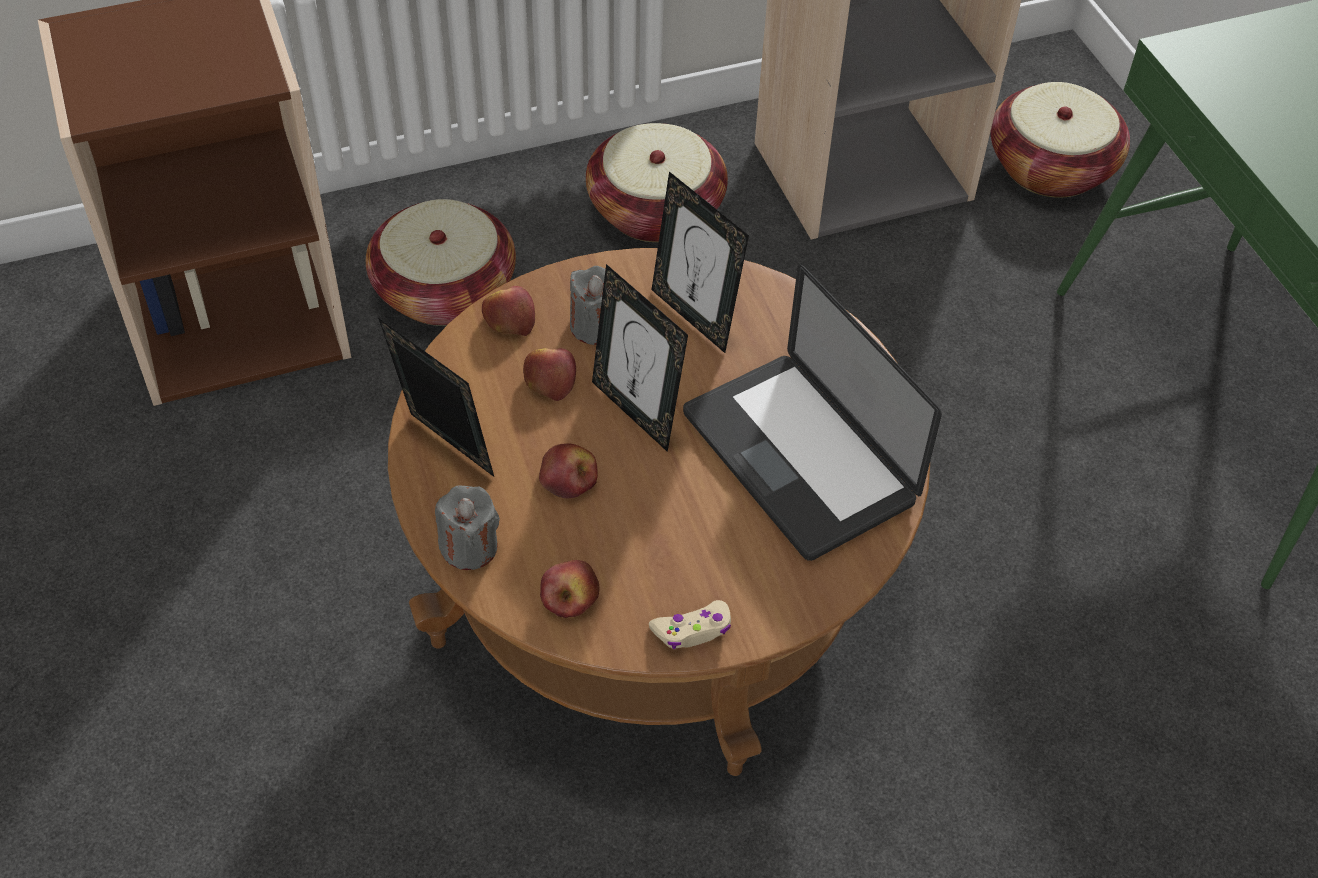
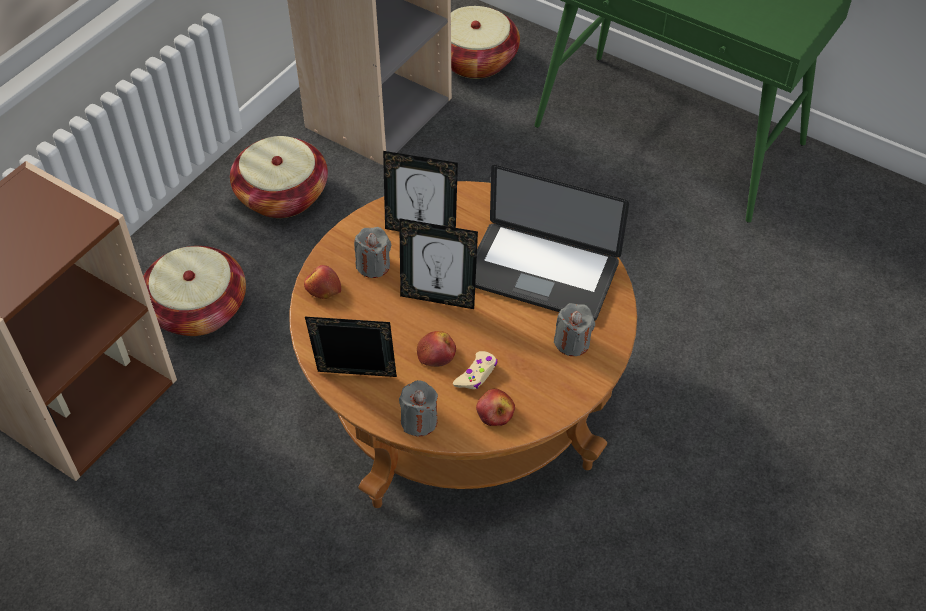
camera: 35 degrees left, 0 degrees up
(550, 380) = (376, 308): apple -> none
(693, 630) = (570, 390): beige game controller -> beige game controller (476, 374)
(754, 570) = (572, 342): none -> grey candle

